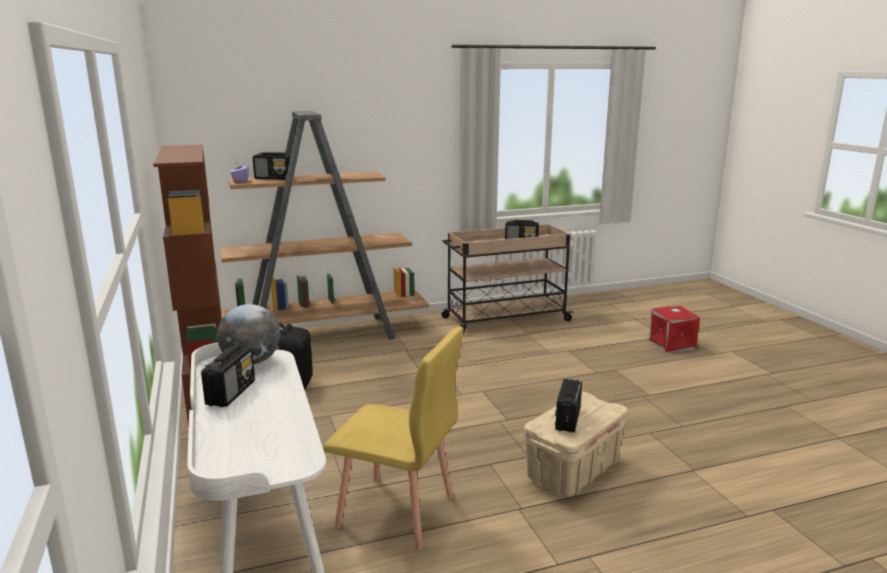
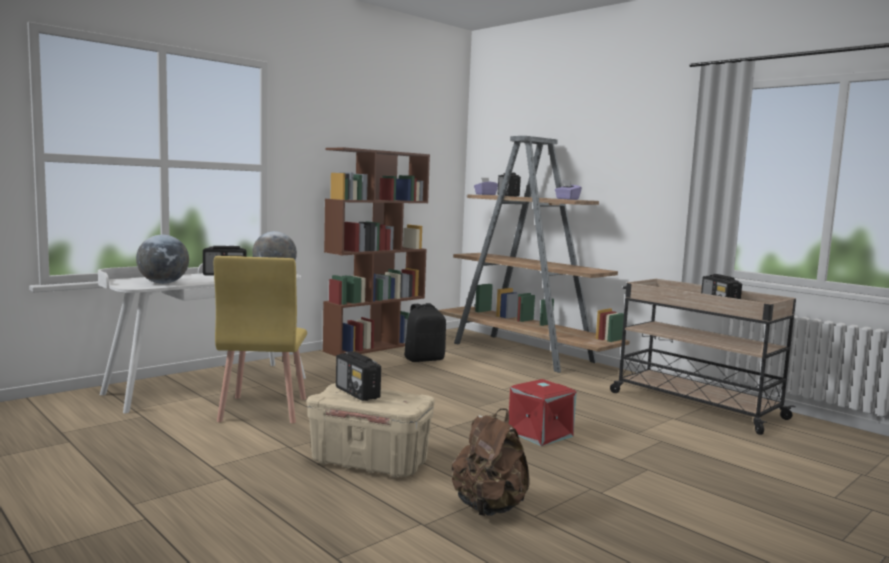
camera: 65 degrees right, 10 degrees down
(280, 440) = (163, 283): none -> globe
(354, 174) = (567, 199): none -> purple tissue box
(567, 420) = (357, 393): radio -> radio turned 120 degrees counterclockwise
(669, 439) = (489, 508): none -> brown backpack
(670, 344) = (811, 502): red storage box -> red storage box (539, 433)

